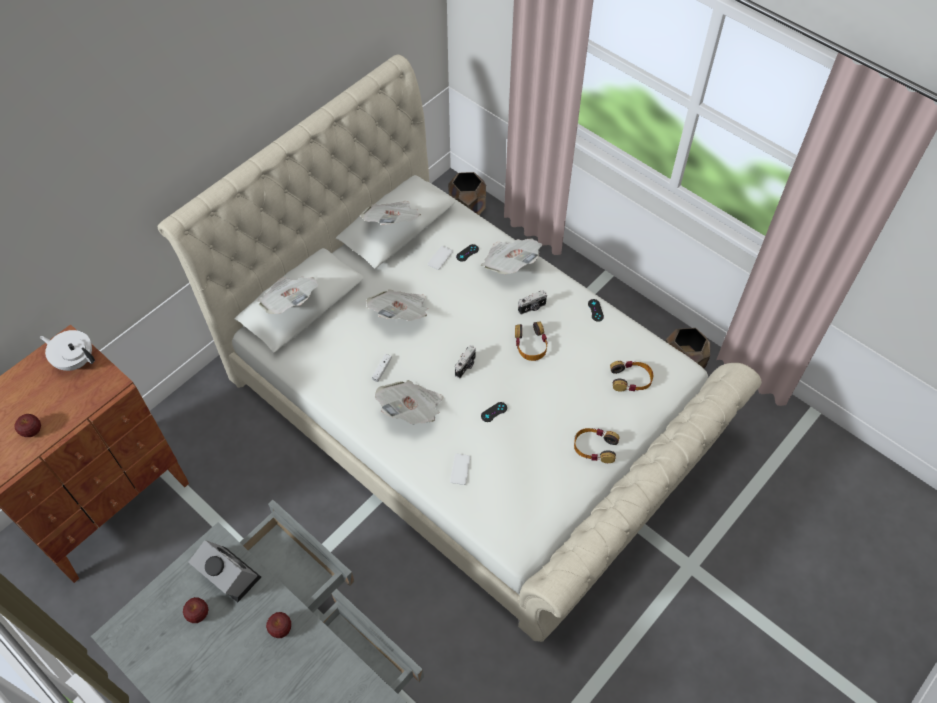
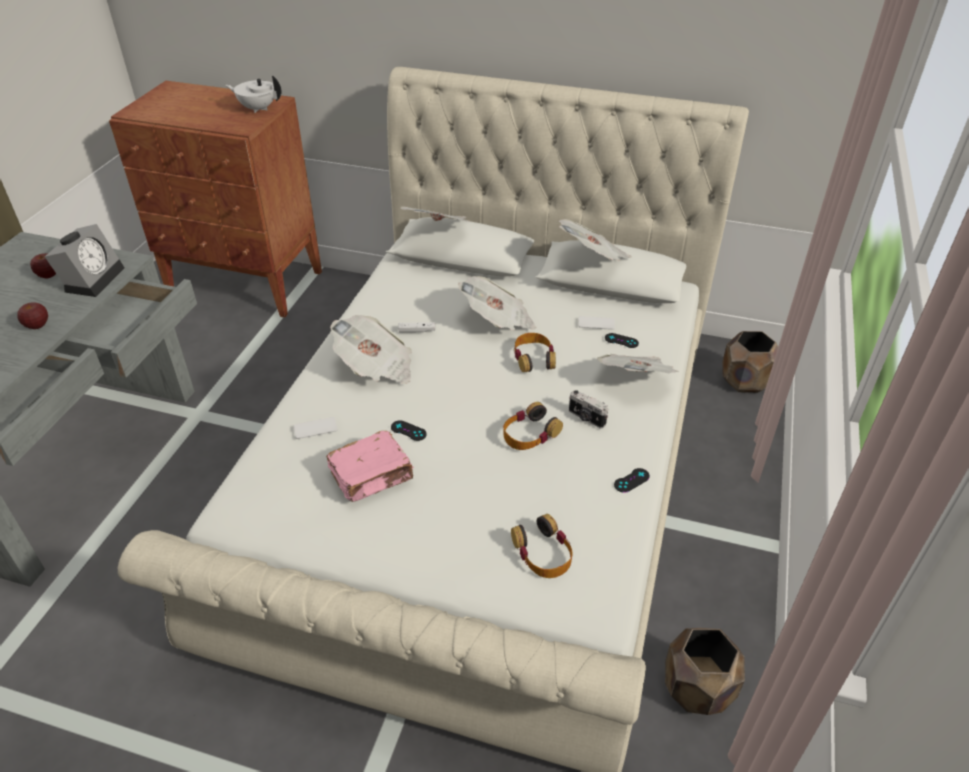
camera: 65 degrees right, 15 degrees down
(32, 431) = (178, 113): apple -> none
(75, 360) = (258, 108): white teapot -> white teapot turned 75 degrees counterclockwise
(466, 366) = (460, 389): camera -> none
(528, 447) = (372, 476): none -> pink book
(595, 447) = (408, 546): headphones -> headphones (534, 358)

